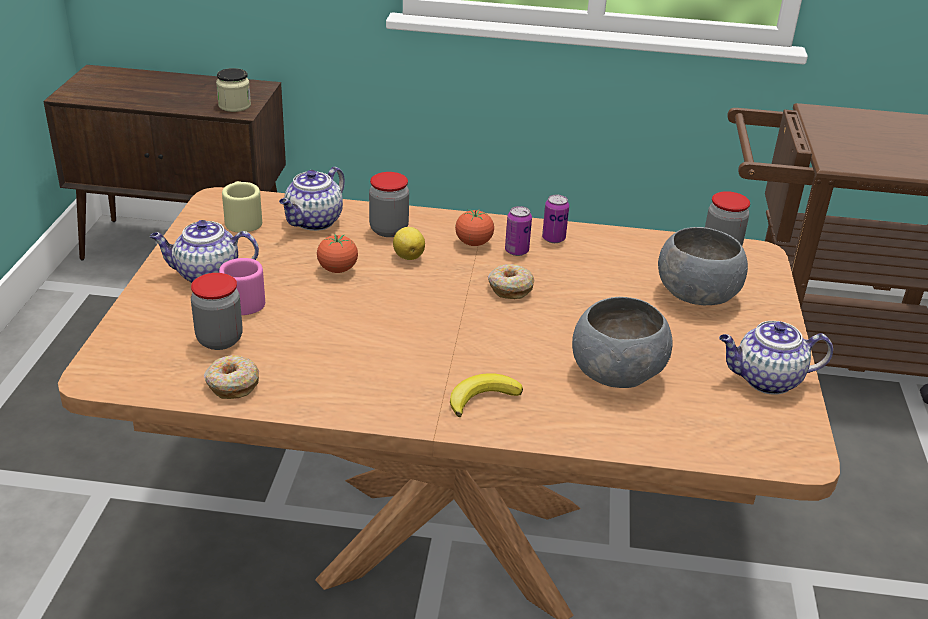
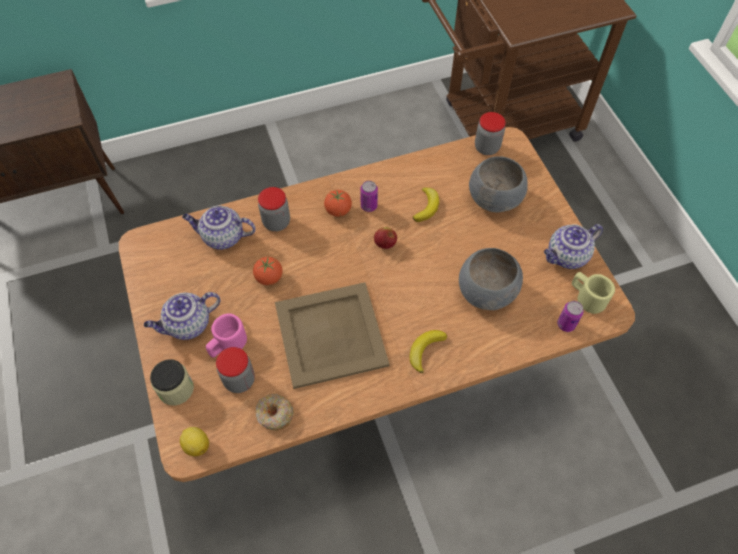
camera: 25 degrees left, 25 degrees up
(234, 106) = (55, 113): jar -> jar (176, 389)
(242, 220) = (172, 258): beige mug -> beige mug (587, 297)
(314, 222) = (222, 237): teapot -> teapot turned 90 degrees clockwise
(367, 341) = (330, 335): none -> beige tray
(408, 256) = (305, 243): lemon -> lemon (196, 445)
(510, 288) = (385, 244): donut -> apple
(553, 238) = (384, 183): can -> can (566, 324)
(593, 274) = (426, 206): none -> banana

